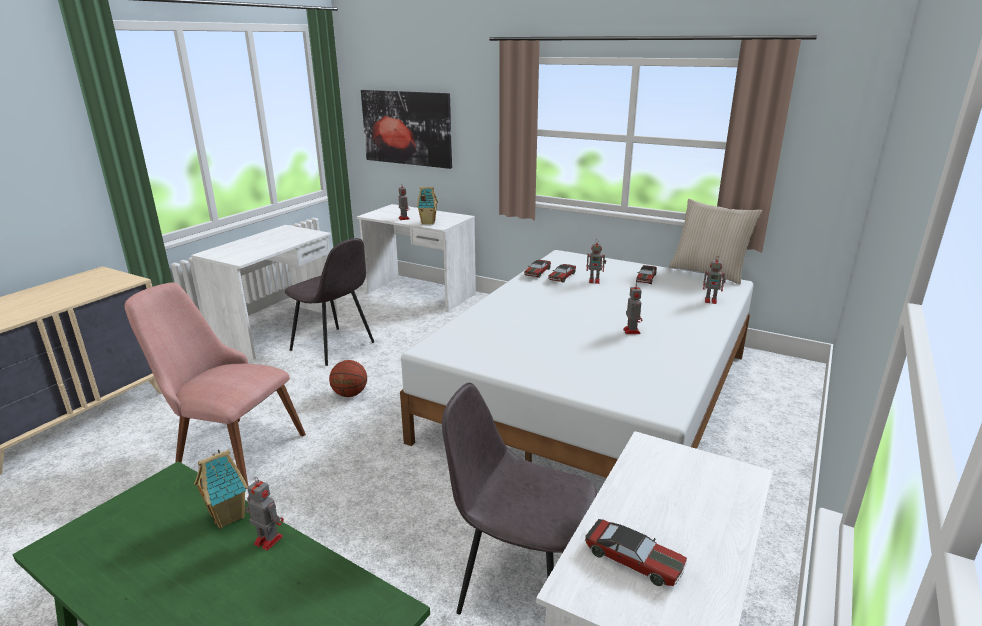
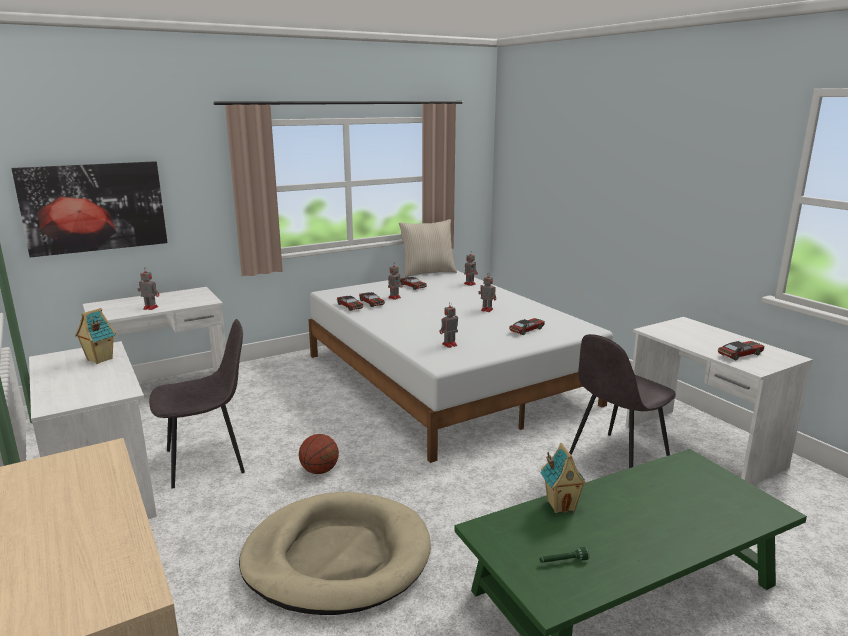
camera: 60 degrees left, 5 degrees down
(120, 541) = (563, 561): none -> green flashlight
(228, 447) = (337, 557): pink chair -> beige dog bed
(267, 539) = (600, 492): toy robot -> toy robot (448, 345)
(427, 222) = (187, 303): toy house -> toy house (99, 360)
(595, 369) = (527, 330): none -> toy car

